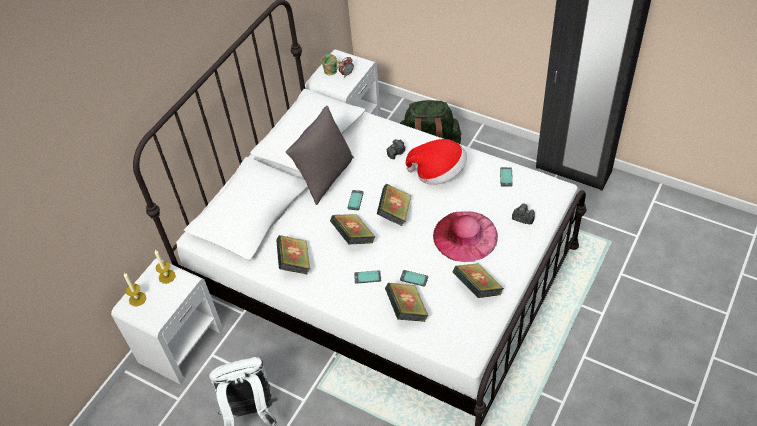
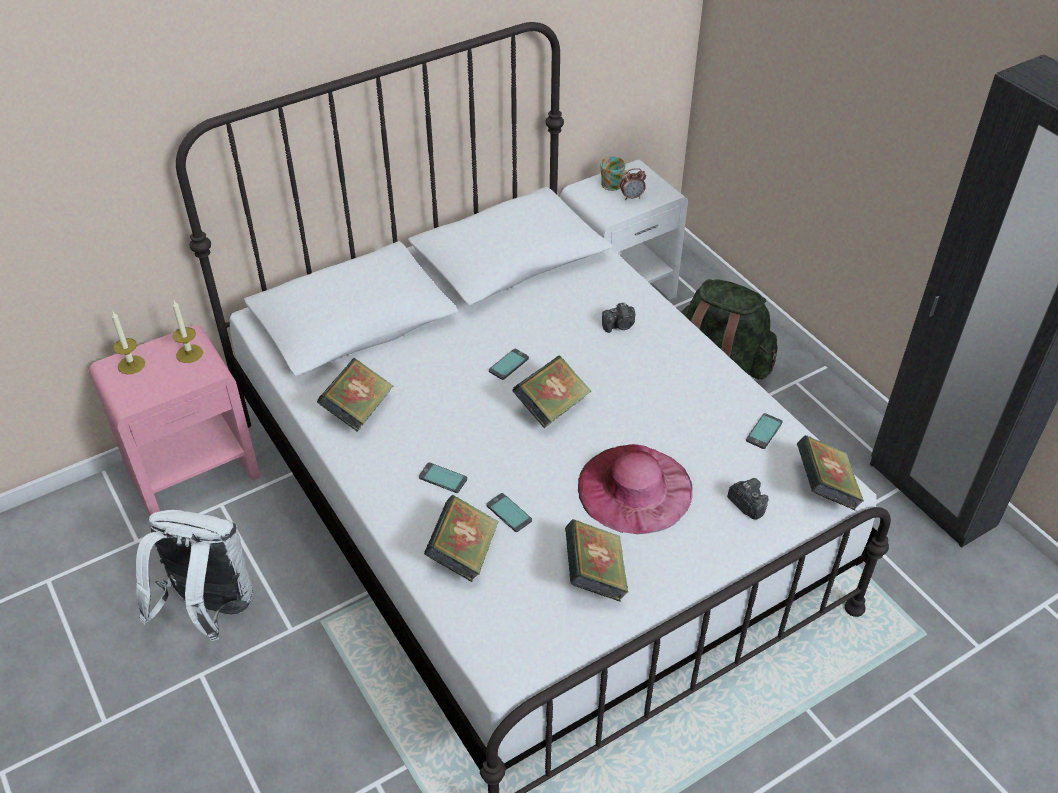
camera: 25 degrees right, 5 degrees down
(181, 344) = (194, 472): white nightstand -> pink nightstand
(325, 178) = (490, 316): grey pillow -> none
(353, 237) = (466, 414): book -> book (824, 488)
(438, 173) = (661, 380): hat -> none

